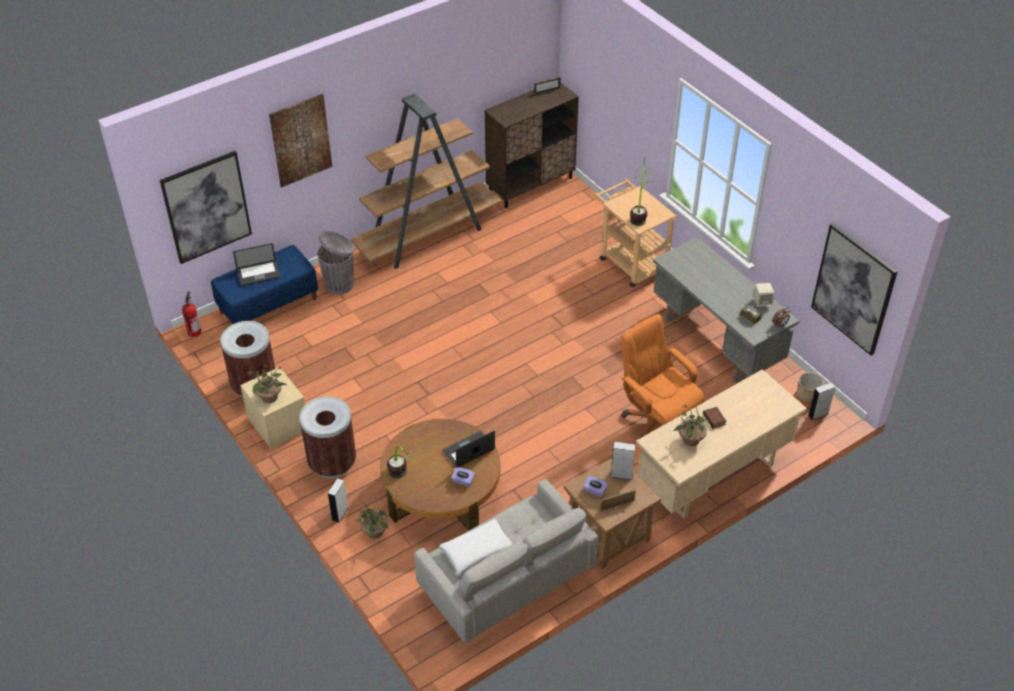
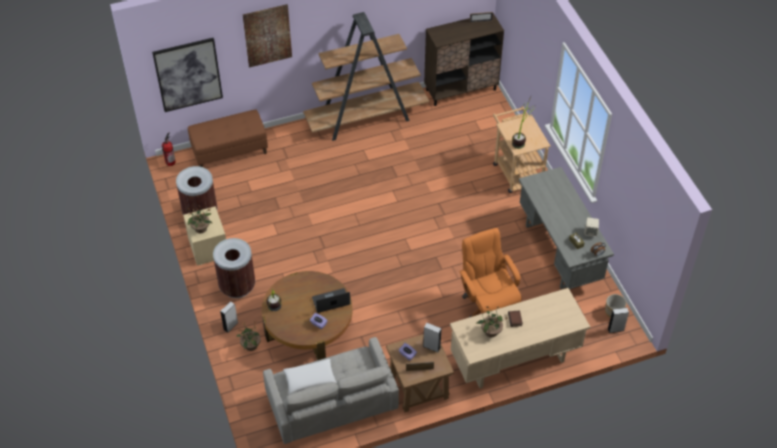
camera: 15 degrees right, 5 degrees up
(258, 274) = (223, 128): laptop -> none
(268, 305) = (230, 151): blue bench -> brown bench
(340, 284) = (287, 145): grey trash can -> none
(853, 289) = (650, 242): picture -> none

